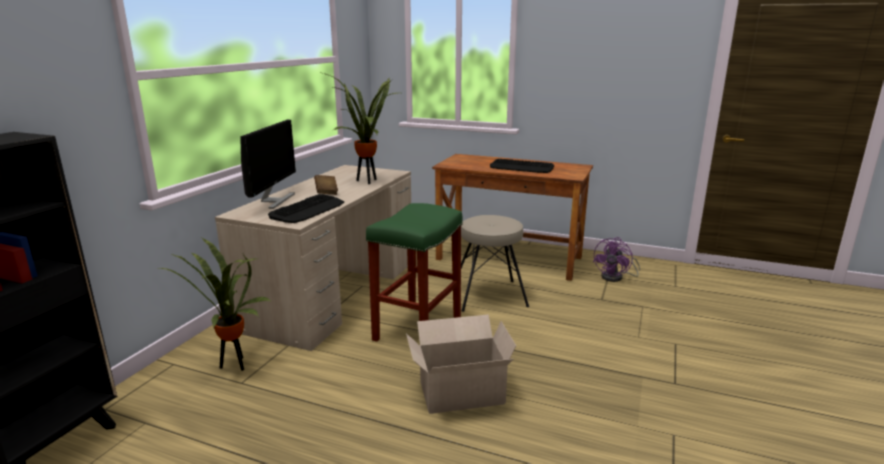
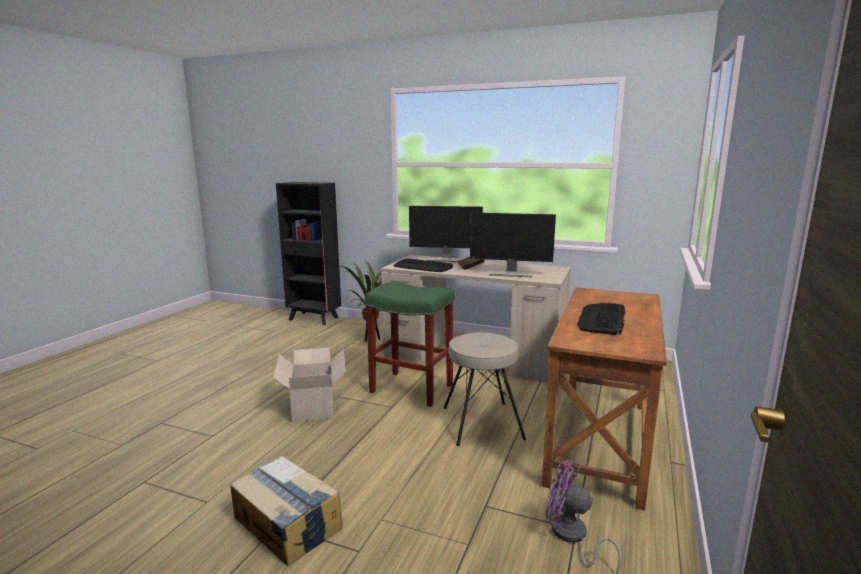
camera: 90 degrees right, 5 degrees down
(366, 181) = (510, 274): potted plant -> monitor
(670, 378) = (287, 523): none -> cardboard box

